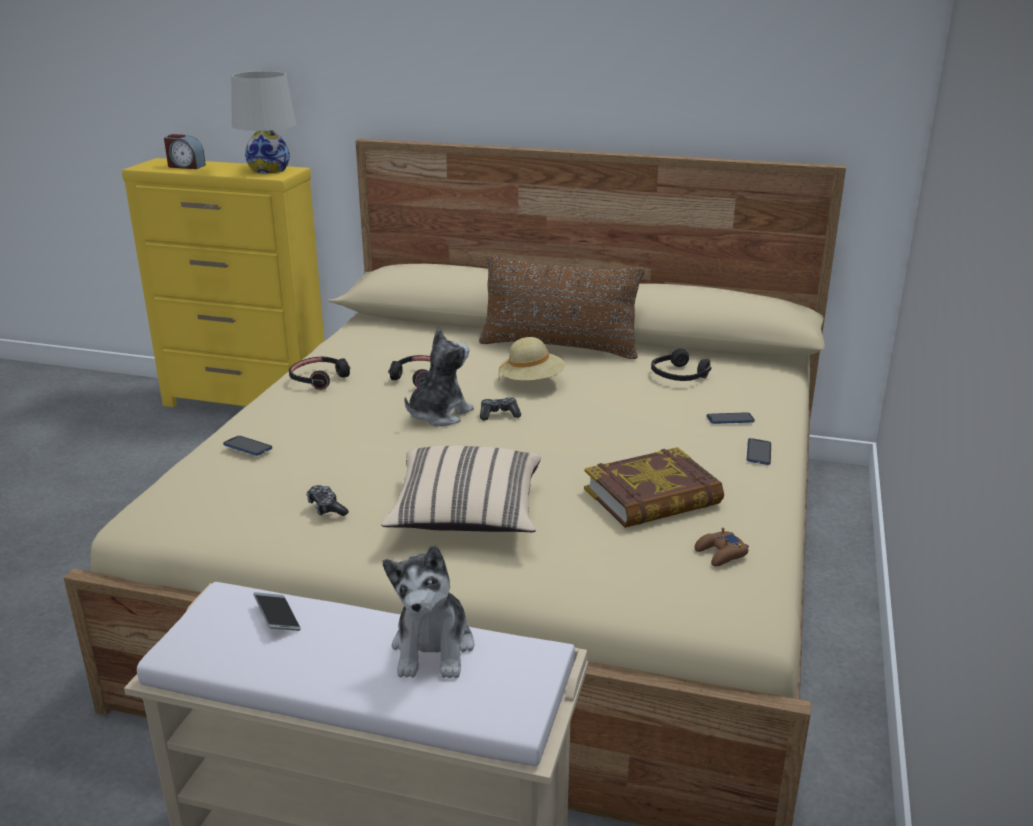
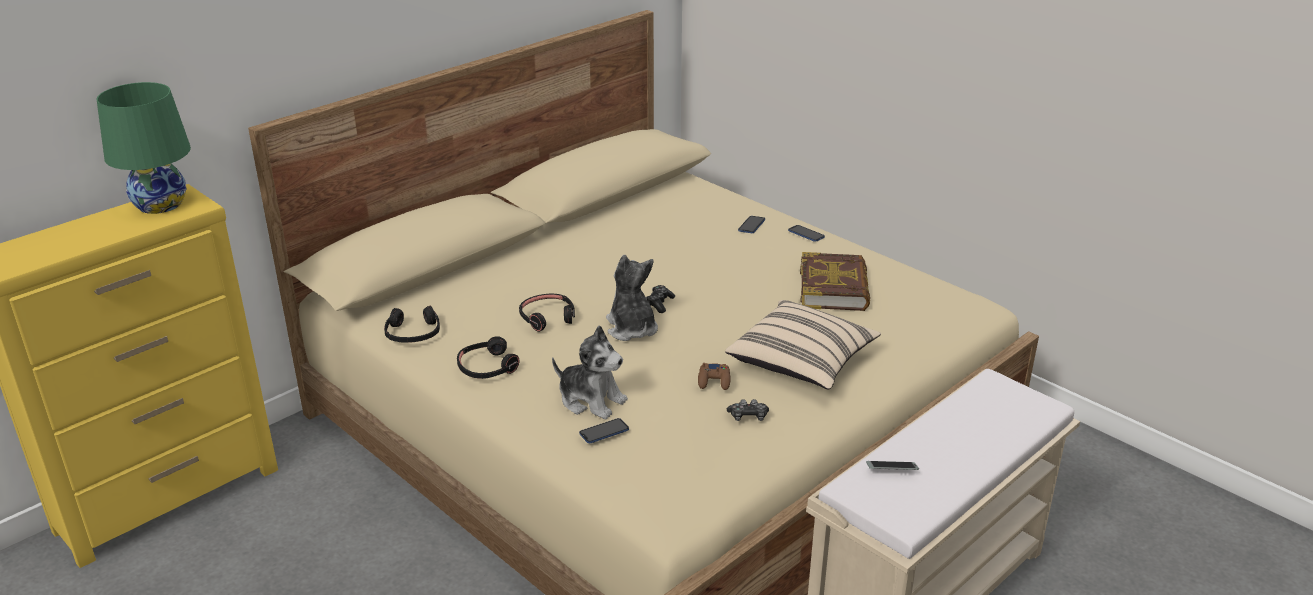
camera: 60 degrees left, 5 degrees up
(186, 166) = (48, 246): alarm clock -> none
(269, 169) = (160, 204): white table lamp -> green table lamp
(433, 648) = (964, 417): plush toy -> plush toy (591, 400)
(532, 382) = (610, 274): beige hat -> none
(559, 347) = (555, 243): brown pillow -> none
(679, 375) = (664, 217): black headphones -> black headphones (413, 333)
(721, 554) = (917, 291): brown game controller -> brown game controller (714, 380)

